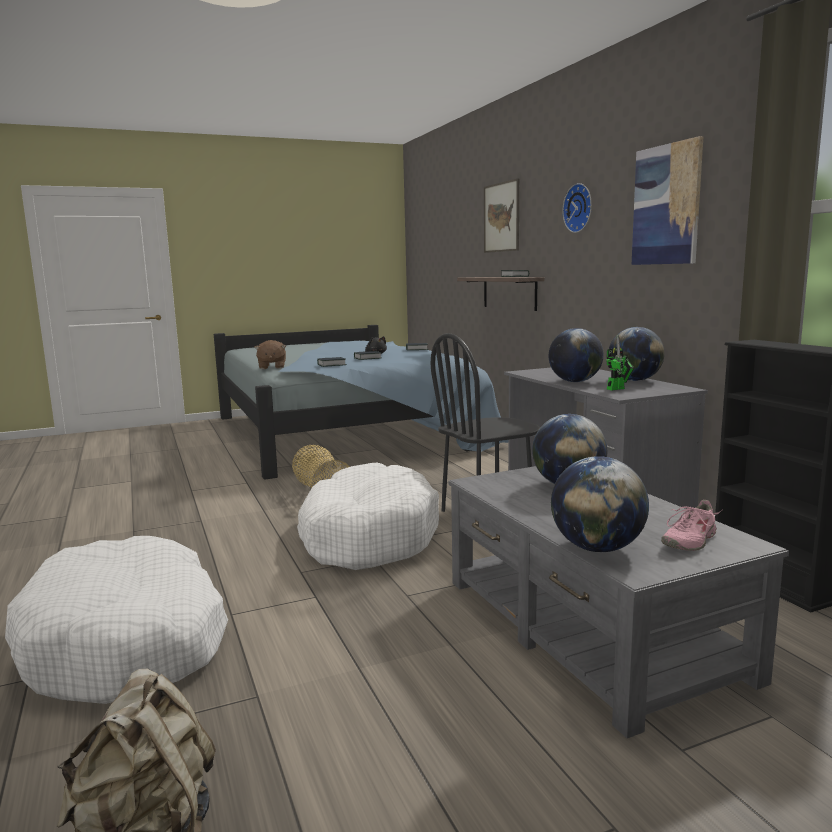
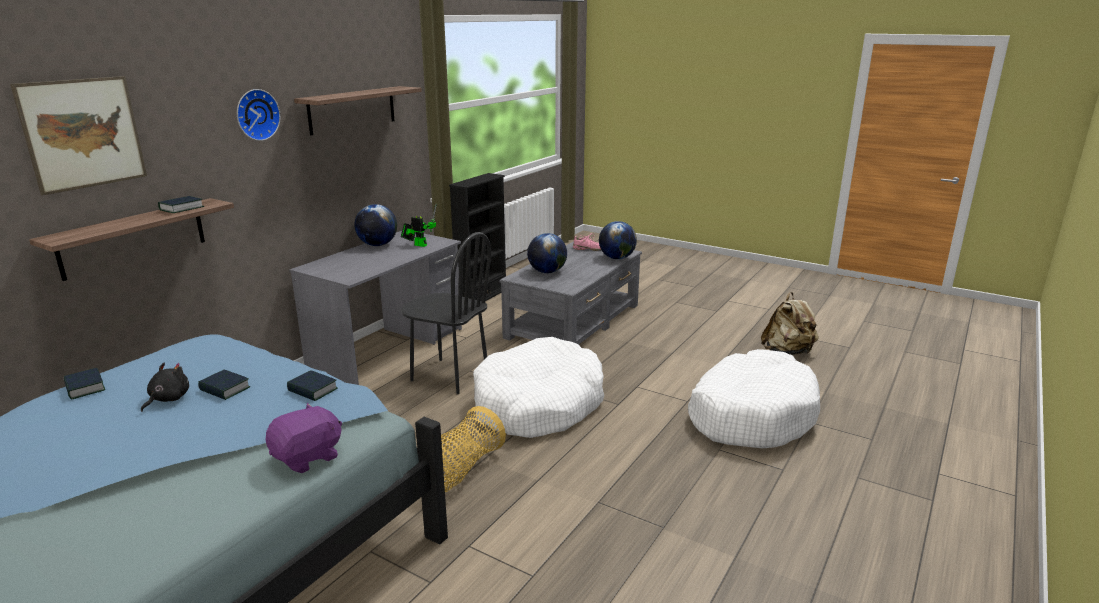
camera: 125 degrees left, 10 degrees up
(271, 367) = (308, 457): brown plush toy -> purple plush toy
(575, 381) = (396, 257): globe -> none
(666, 205) = (352, 110): picture -> shelf

